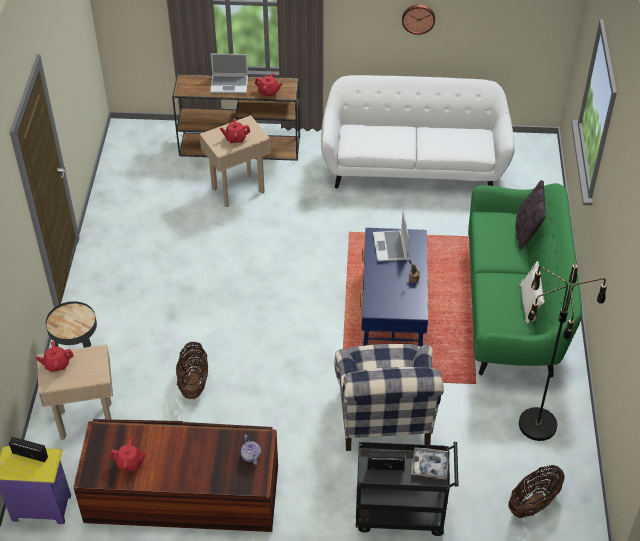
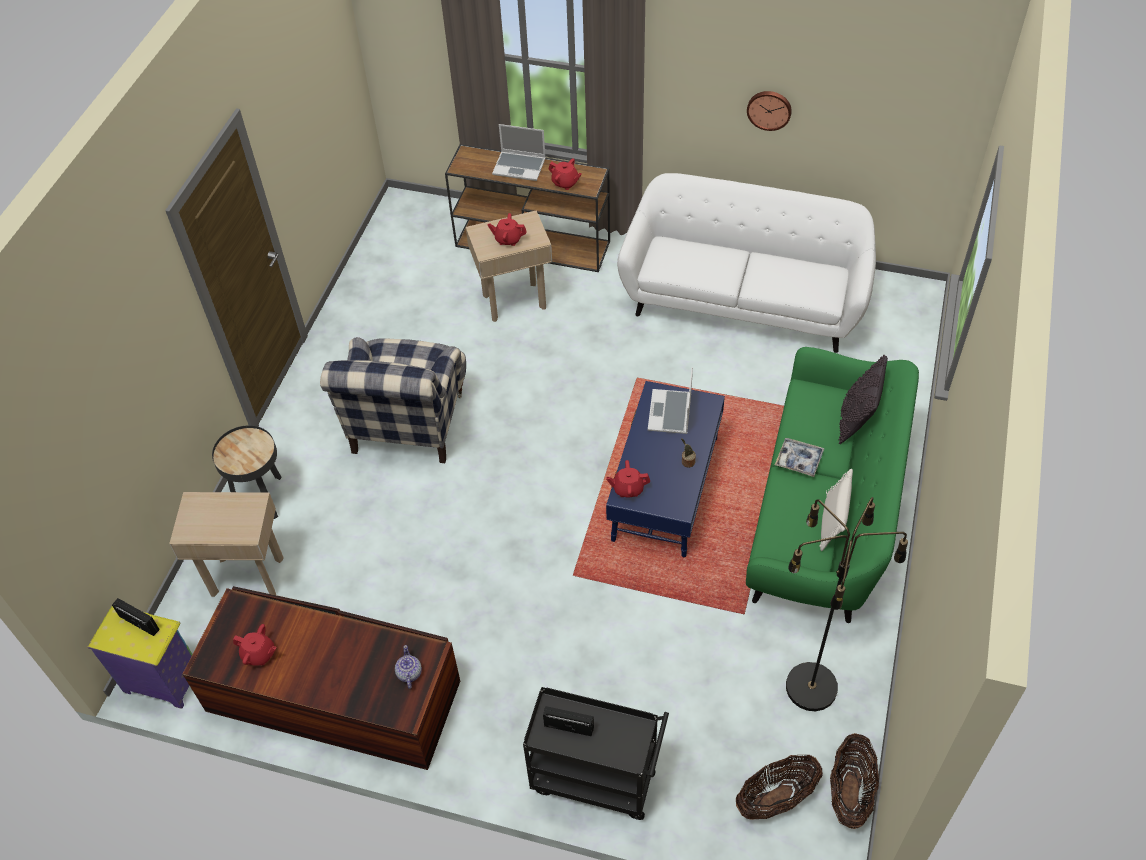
camera: 15 degrees right, 5 degrees up
(57, 365) = (202, 510): red teapot -> red teapot (628, 489)
(193, 382) = (389, 549): basket -> basket (849, 792)
(383, 417) = (612, 639): armchair -> armchair (408, 424)
(430, 465) = (628, 736): tray -> tray (799, 460)

